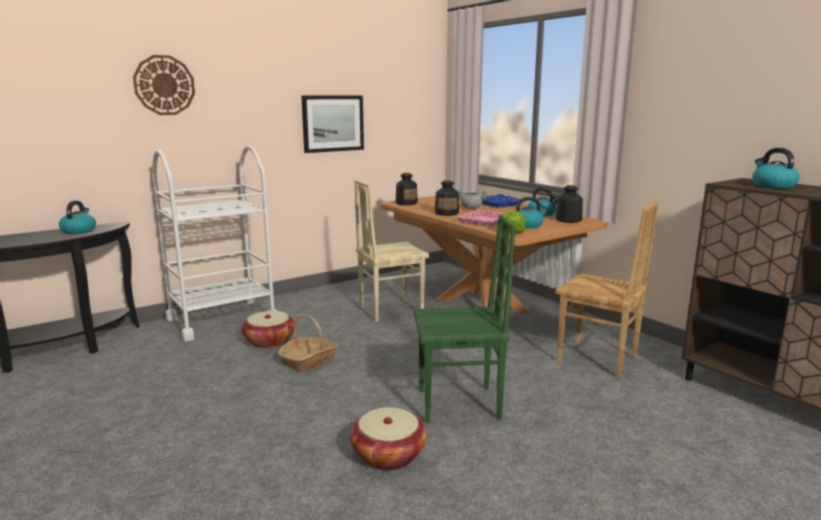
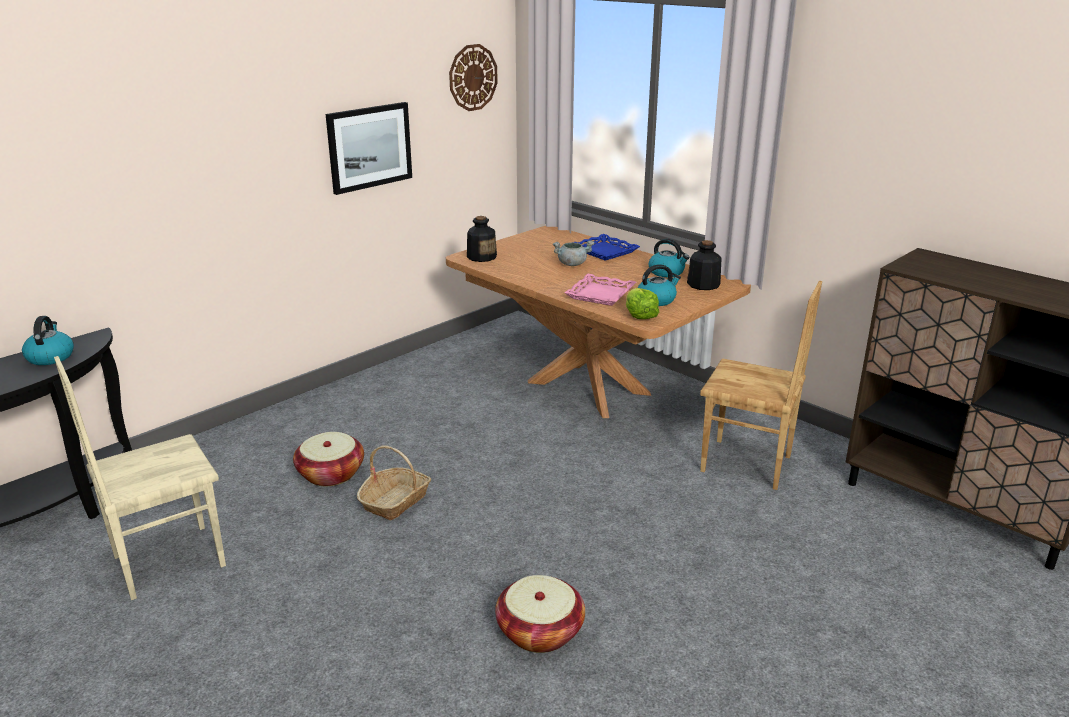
camera: 10 degrees left, 10 degrees up
(164, 85) = (138, 127): wall clock -> wall clock (473, 77)
(222, 319) = (250, 442): white cart -> none
(390, 310) = (473, 406): beige chair -> beige chair (168, 560)
(447, 213) = (544, 278): bottle -> none
(459, 405) = (602, 550): green chair -> none
(772, 186) = (955, 271): kettle -> none

